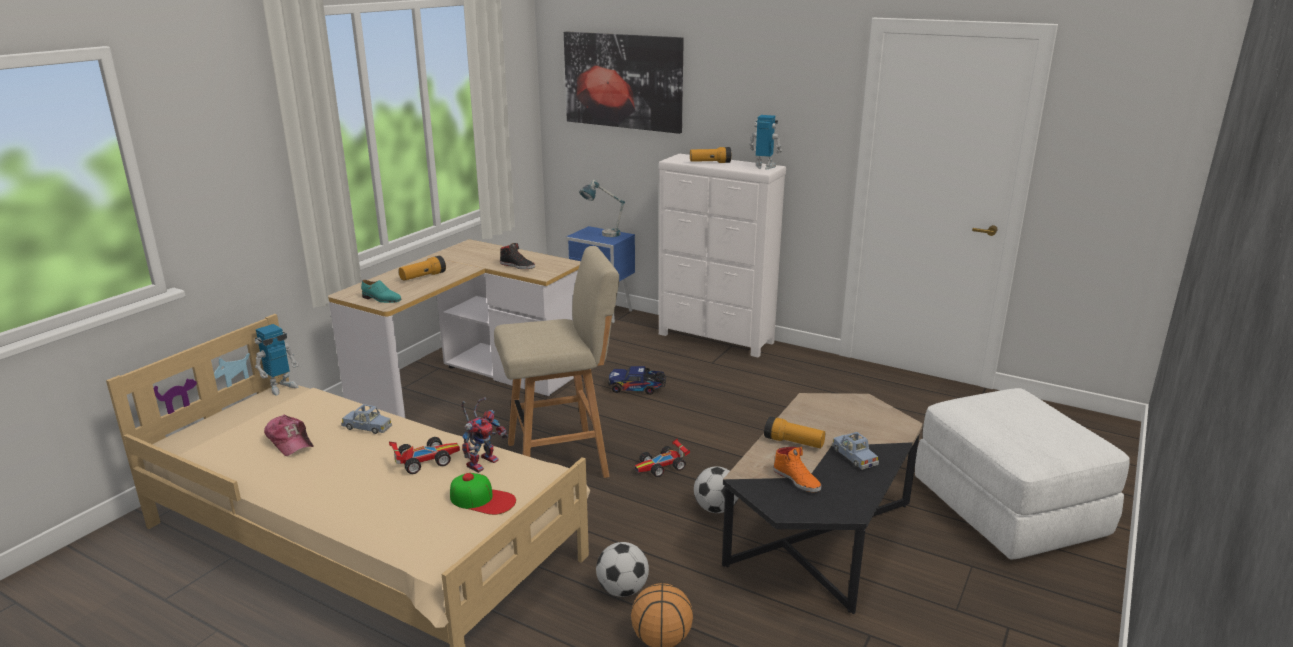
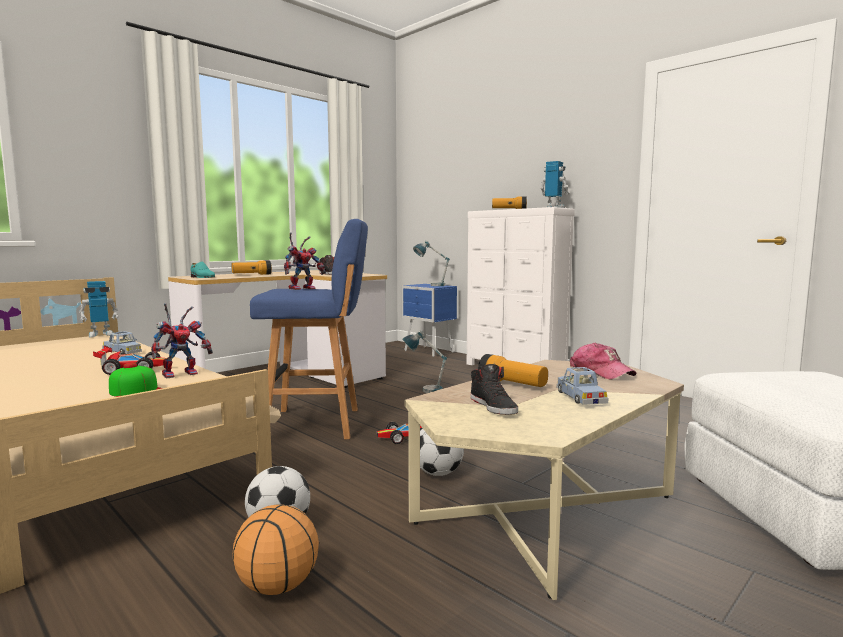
camera: 15 degrees right, 15 degrees down
(290, 441) = (50, 354): cap -> cap (600, 372)
(541, 329) = (303, 288): none -> toy robot
(561, 459) = (317, 423): beige stool -> blue stool
(623, 81) = (451, 163): picture -> none
(637, 388) = (424, 390): toy truck -> table lamp
(797, 479) = (494, 406): orange shoe -> black shoe
(819, 534) = (545, 509): black coffee table -> beige coffee table

